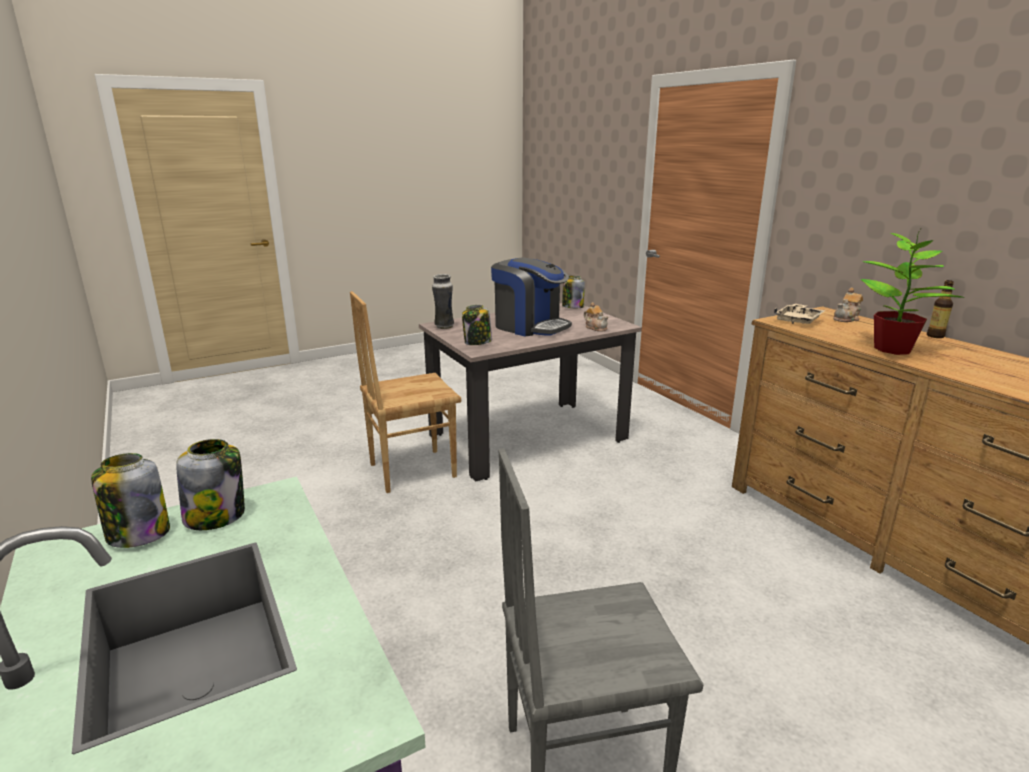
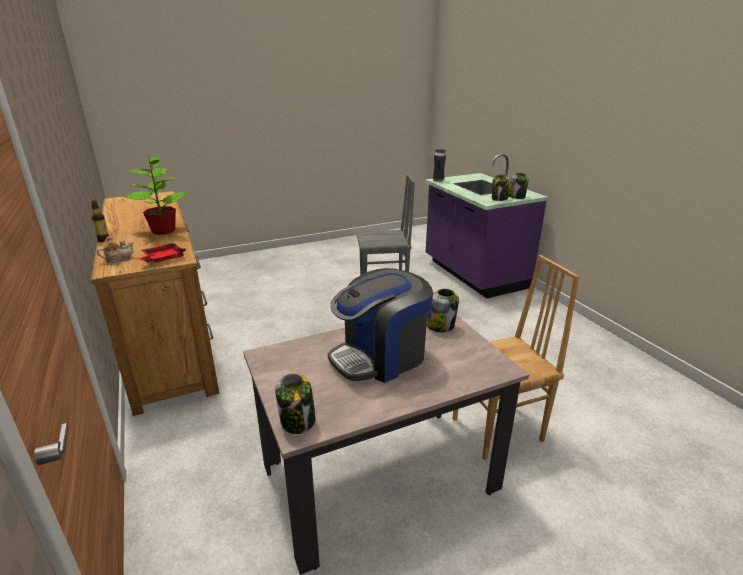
camera: 175 degrees left, 5 degrees up
(444, 327) = (490, 362): vase -> vase (438, 180)
(530, 326) = (380, 357): coffee machine -> coffee machine turned 75 degrees counterclockwise
(596, 328) = (300, 349): teapot -> none
(798, 320) = (162, 258): beige tray -> red tray

